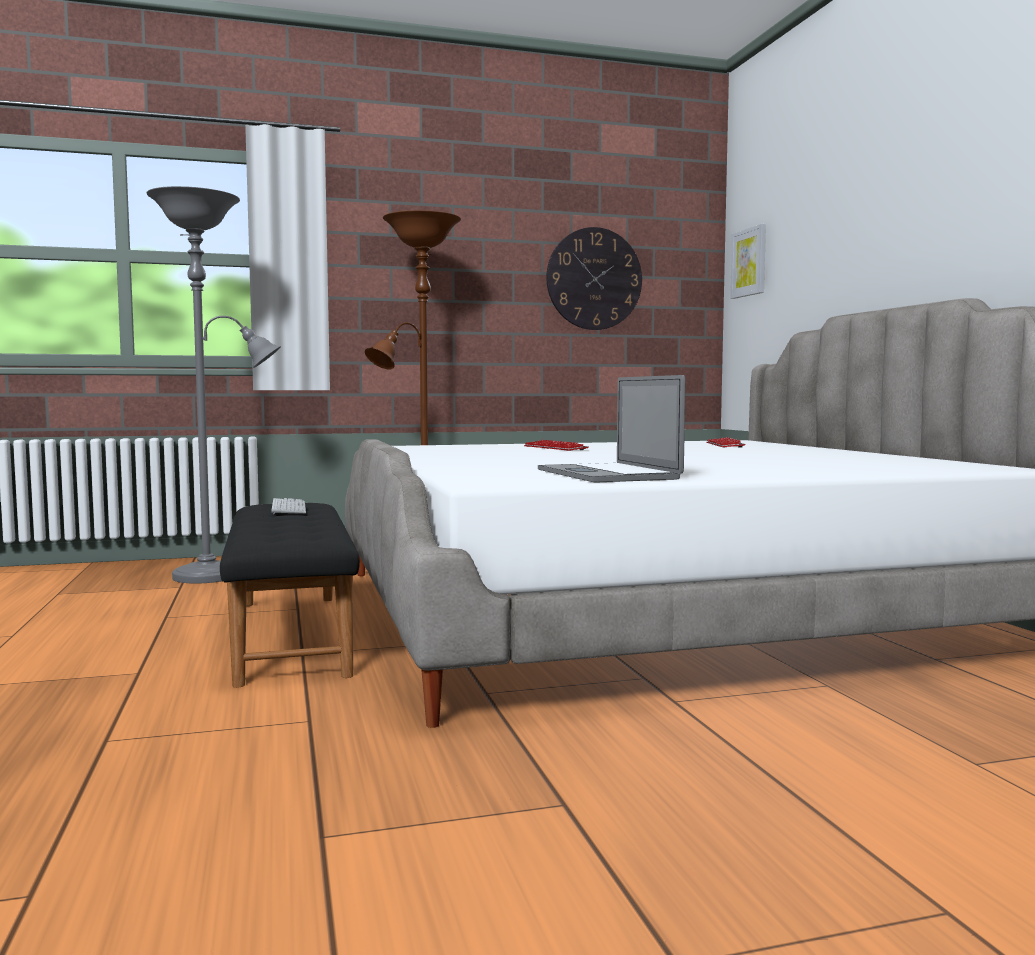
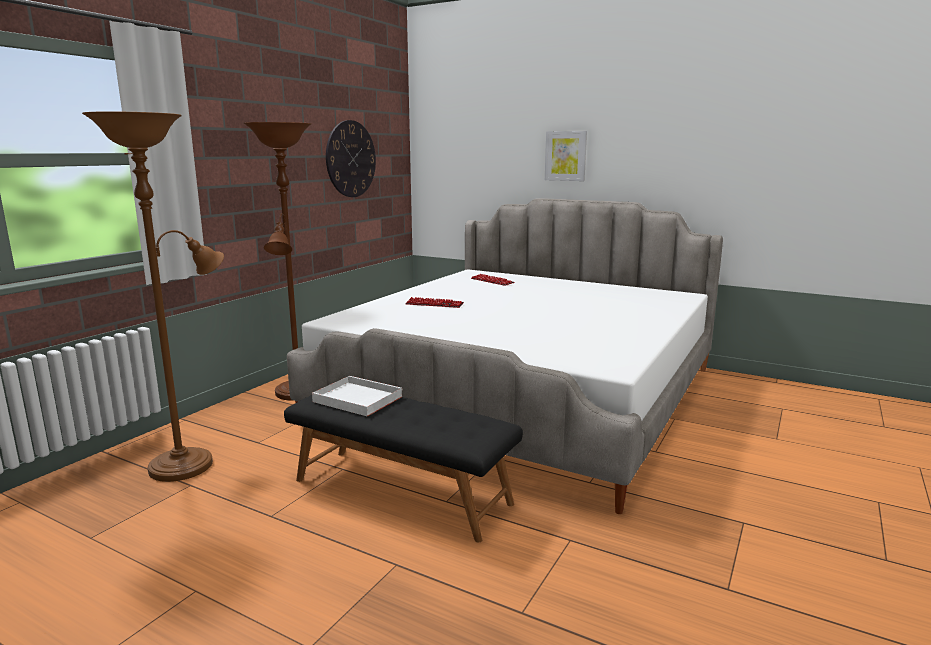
camera: 45 degrees left, 10 degrees up
(217, 576) = (188, 463): grey floor lamp -> brown floor lamp
(289, 508) = (356, 399): keyboard -> white tray
(607, 474) = (607, 341): laptop -> none
(749, 262) = (439, 148): picture -> picture (565, 156)

